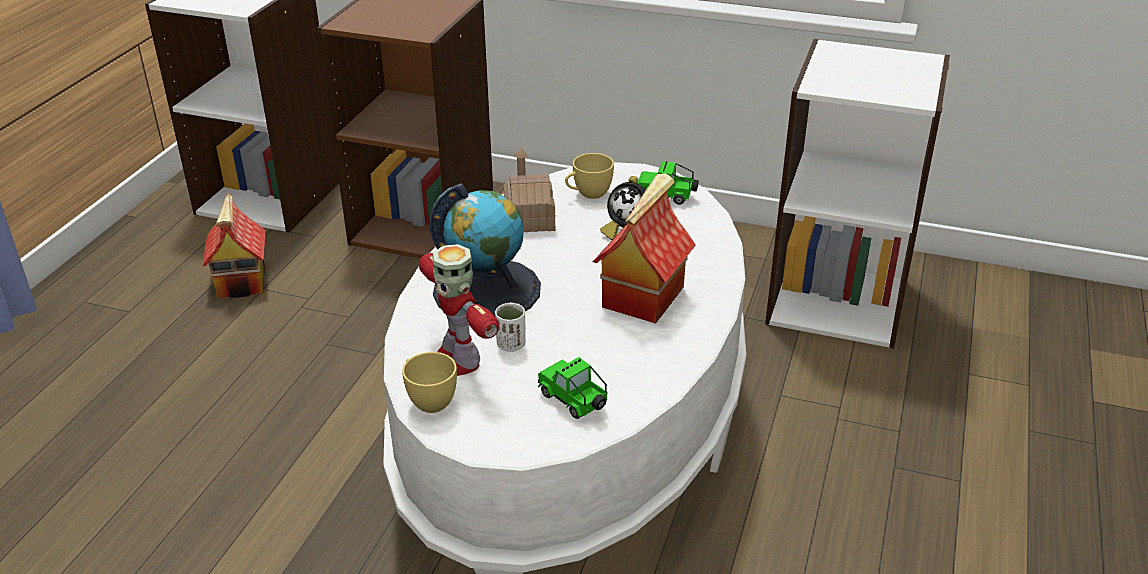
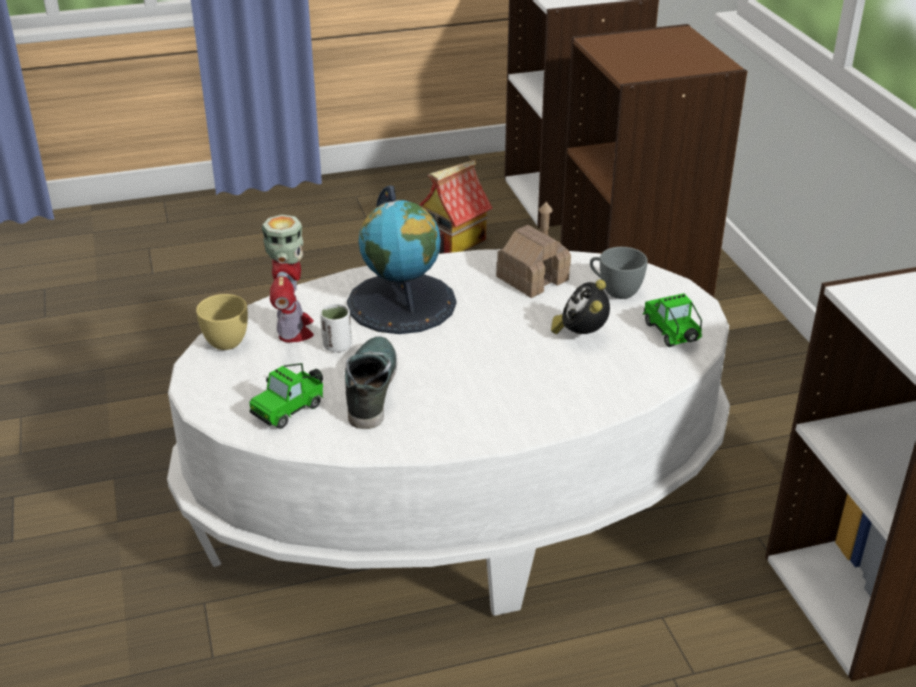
camera: 55 degrees right, 0 degrees up
(458, 359) = (293, 329): toy robot -> toy robot turned 150 degrees clockwise
(574, 401) = (291, 409): toy car -> toy car turned 150 degrees counterclockwise
(588, 194) = (615, 290): yellow cup -> grey cup
(589, 350) = (370, 388): none -> shoe
(642, 296) = (484, 384): toy house -> none

